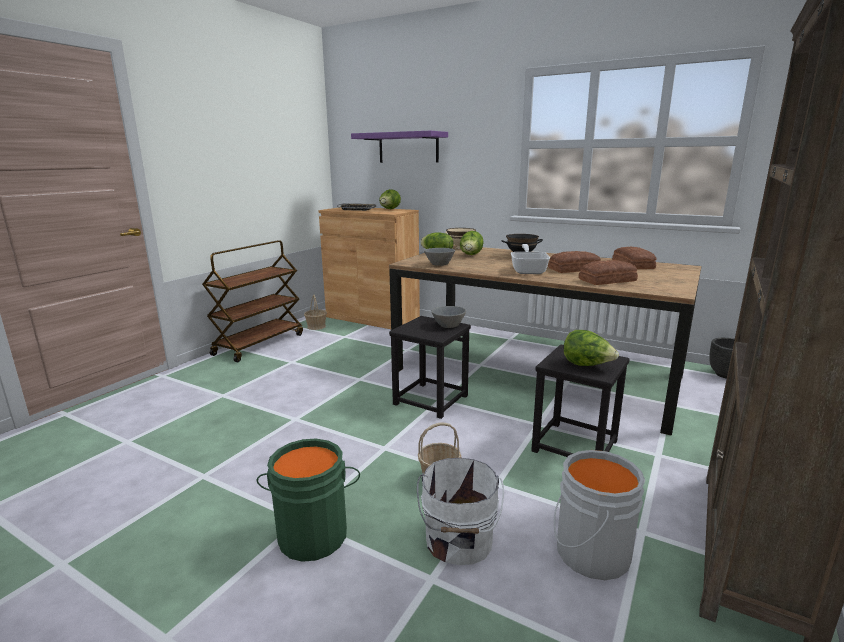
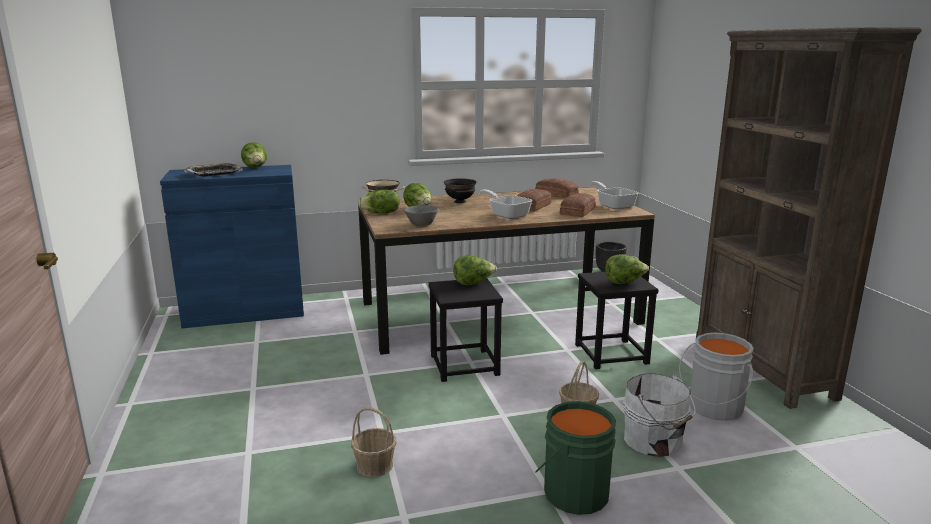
camera: 45 degrees left, 0 degrees up
(259, 344) = (160, 387): brown cart -> none
(316, 326) = (194, 342): basket -> basket (374, 465)
(372, 317) = (245, 311): brown cabinet -> blue cabinet
(408, 148) = (266, 89): purple shelf -> none
(448, 325) = (473, 283): grey bowl -> lettuce
(667, 283) = (613, 205): none -> frying pan

